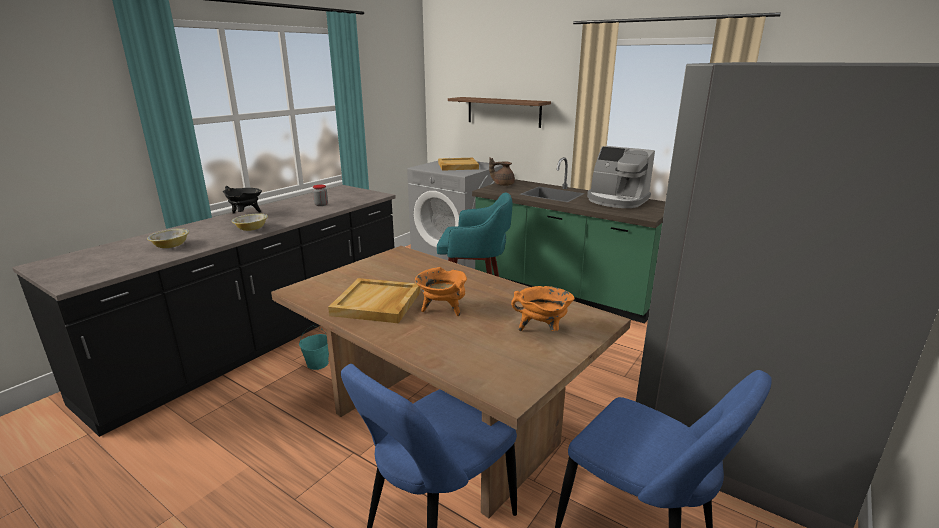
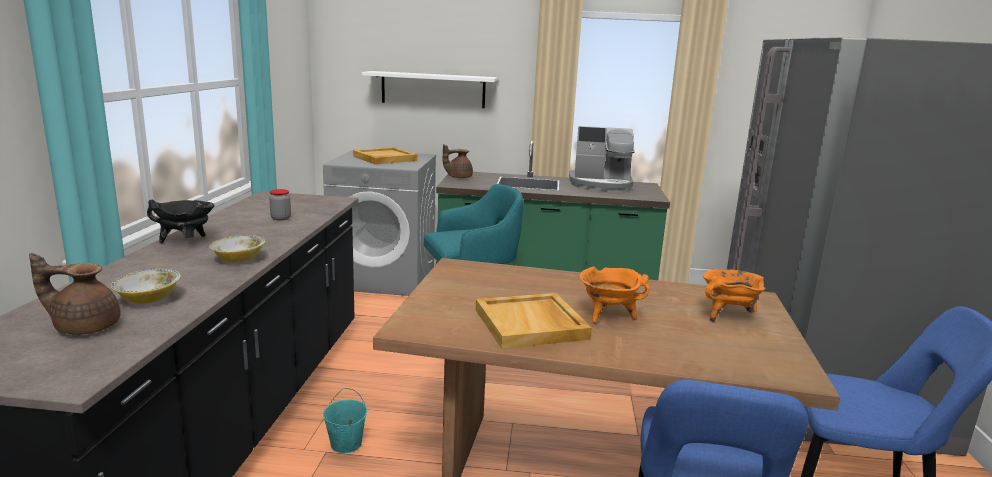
camera: 30 degrees left, 5 degrees down
(121, 256) = (85, 327): none -> brown teapot
(503, 112) = (433, 89): brown shelf -> white shelf

